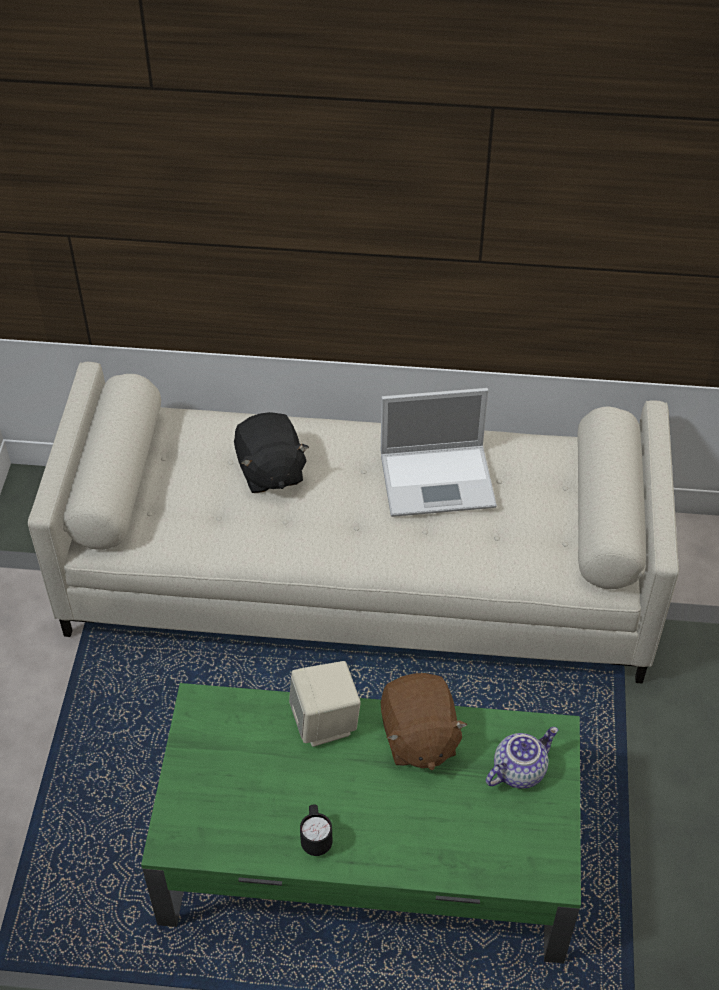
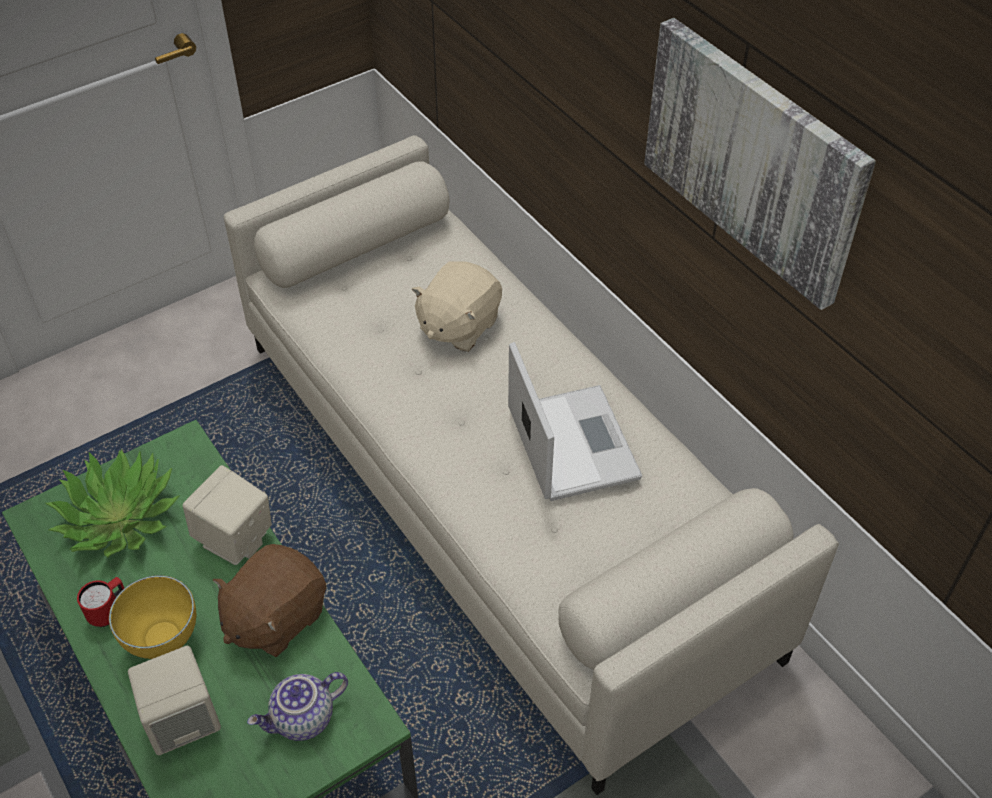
camera: 50 degrees right, 0 degrees up
(230, 785) = (119, 518): none -> potted plant
(270, 471) = (458, 326): black plush toy -> beige plush toy
(316, 839) = (109, 611): black mug -> red mug
(377, 816) = (166, 640): none -> yellow bowl
(439, 480) = (571, 441): laptop -> laptop turned 150 degrees counterclockwise
(457, 842) = (183, 721): none -> beige speaker
(518, 769) = (303, 720): teapot -> teapot turned 135 degrees clockwise
(519, 183) = (753, 159): none -> picture

